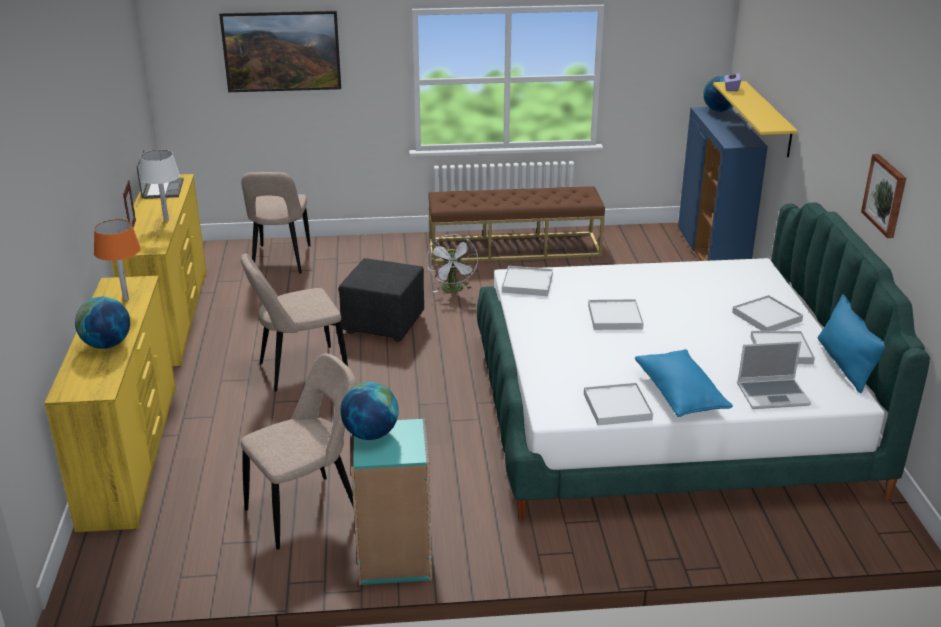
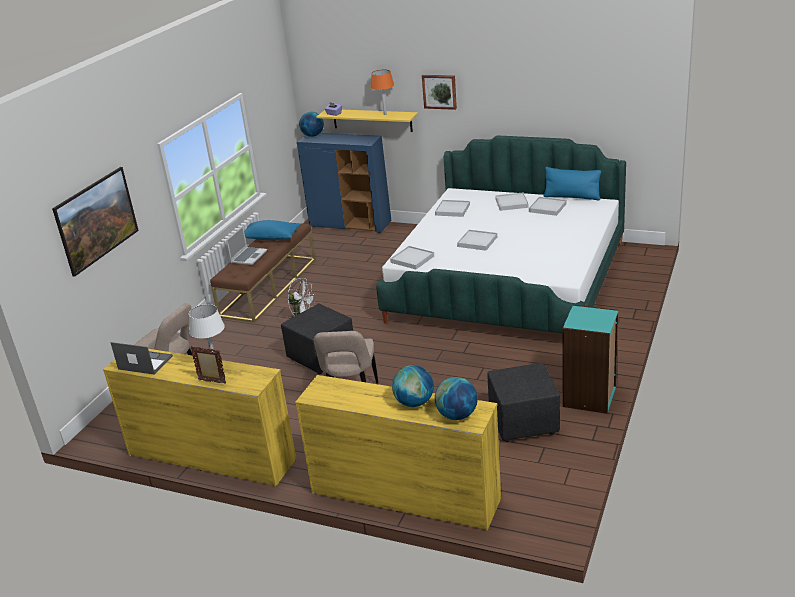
camera: 60 degrees left, 0 degrees up
(126, 299) = (345, 391): orange table lamp -> orange table lamp (385, 114)
(307, 510) = (524, 422): beige chair -> black ottoman
(370, 434) = (580, 323): globe -> globe (457, 415)
(617, 407) = (572, 260): white tray -> white tray (452, 210)
(680, 395) = (572, 242): blue pillow -> blue pillow (271, 238)
(773, 394) = (587, 219): laptop -> laptop (248, 256)
(885, 195) = (539, 107): picture -> picture (439, 91)

